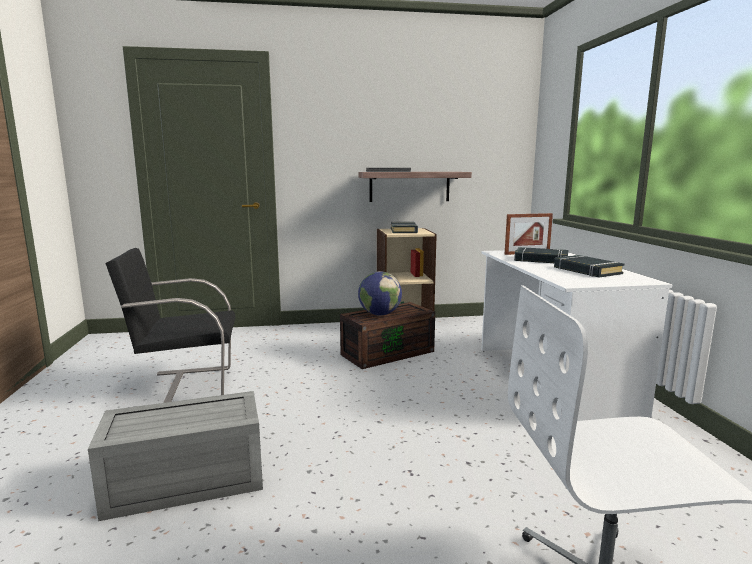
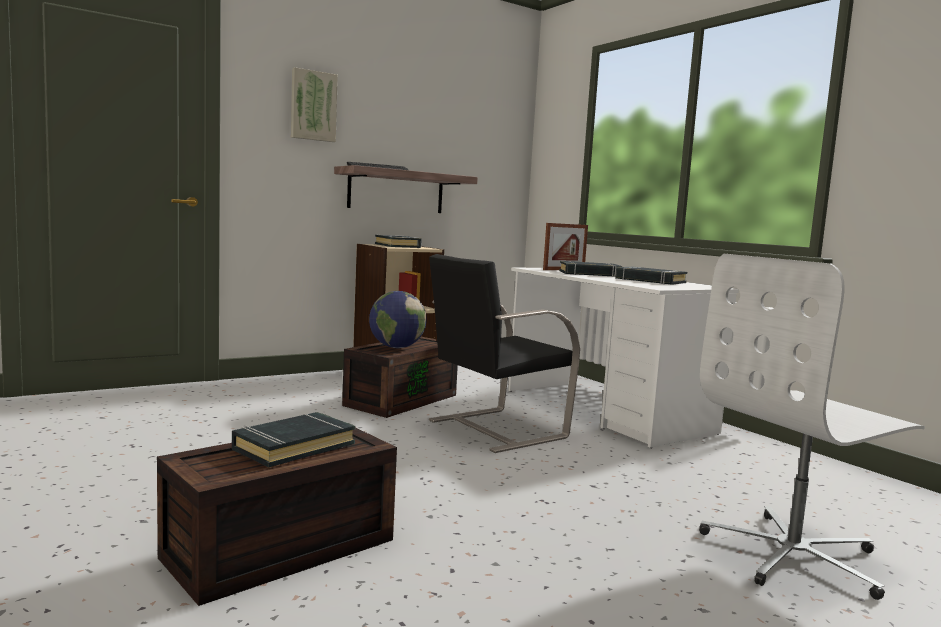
camera: 25 degrees left, 5 degrees down
(184, 483) = (279, 551): grey storage box -> brown storage box
(186, 387) = (152, 456): black chair -> black chair (494, 429)
(191, 412) = (293, 446): none -> black book
(340, 128) = (313, 106): none -> picture

